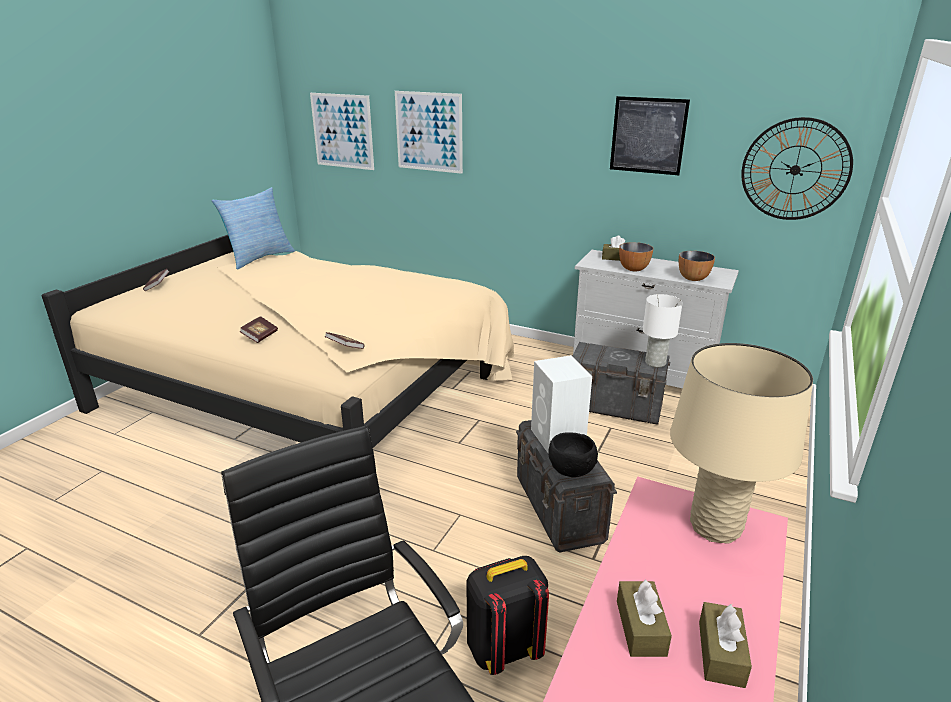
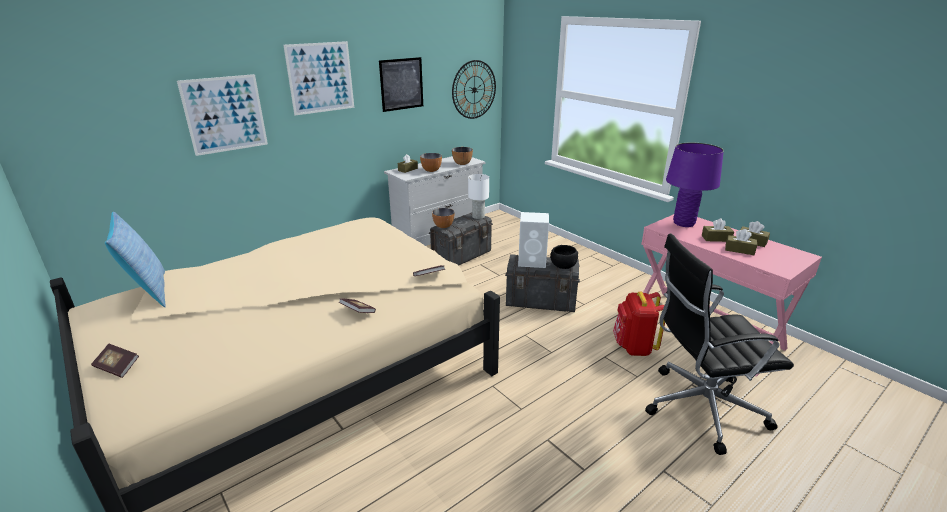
camera: 65 degrees left, 0 degrees up
(342, 131) = (107, 135): picture -> picture (320, 78)
(503, 648) = (633, 347): black backpack -> red backpack
(591, 348) = (443, 226): none -> bowl
(675, 584) = (716, 238): none -> brown tissue box
(715, 528) = (684, 223): beige table lamp -> purple table lamp

